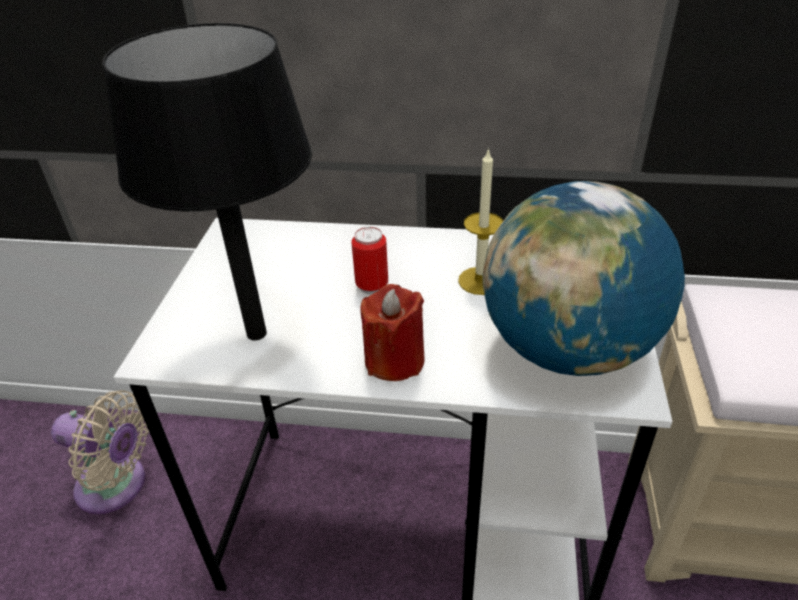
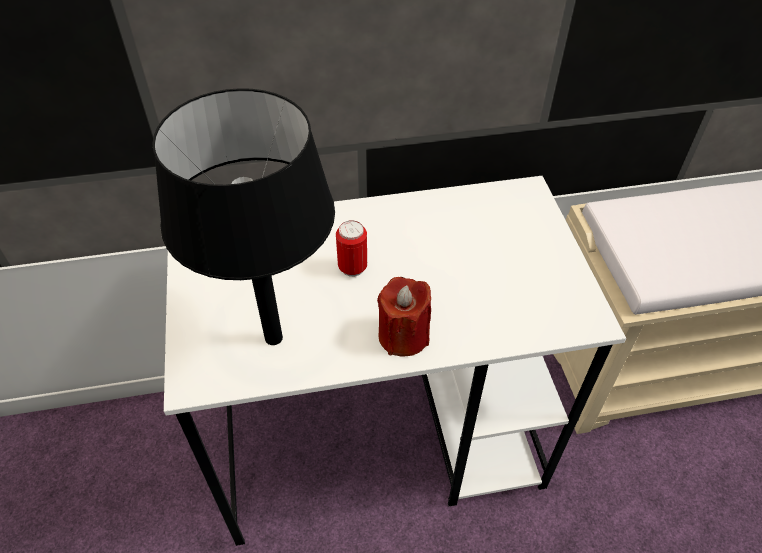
camera: 20 degrees left, 10 degrees up
(117, 486) = (98, 481): beige fan -> none
(480, 281) = (441, 243): candle -> none
(566, 349) = (532, 293): globe -> none

